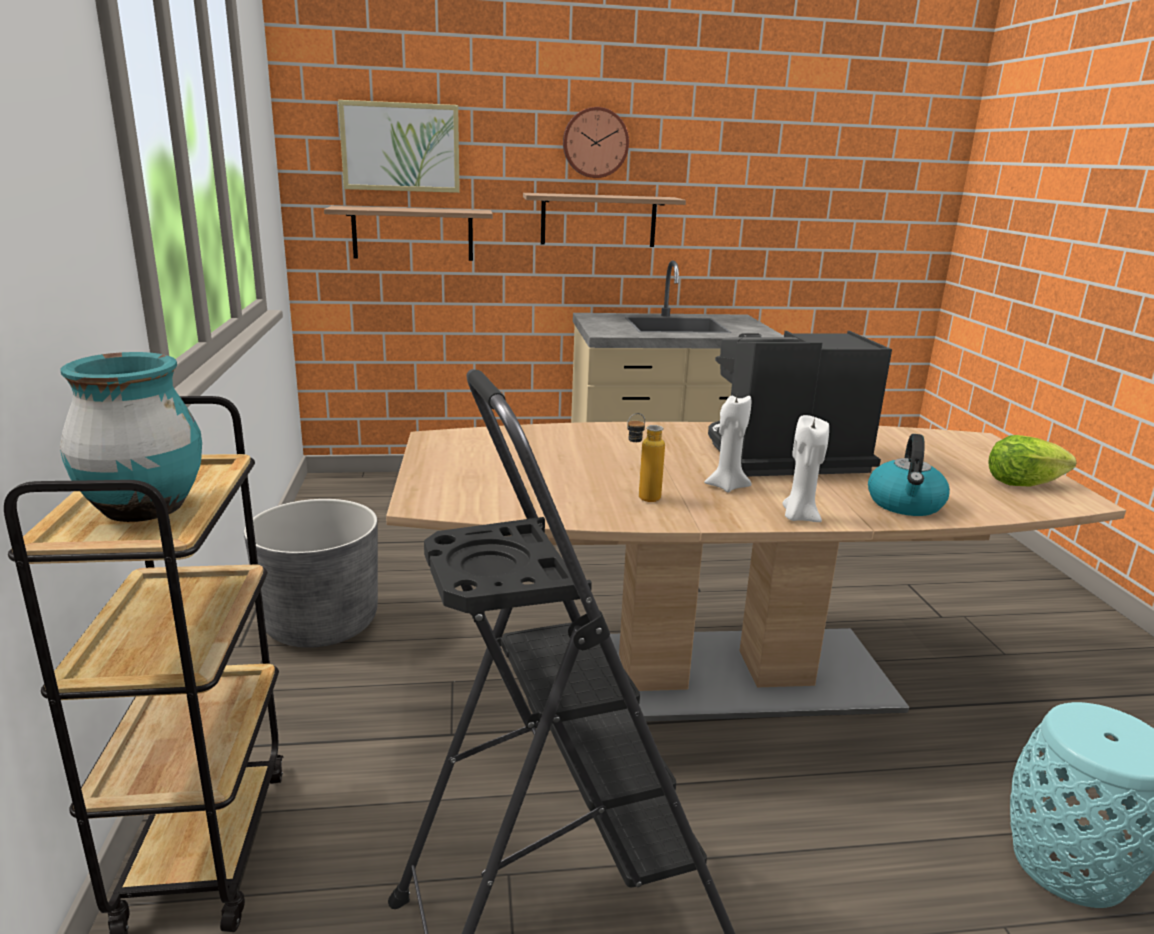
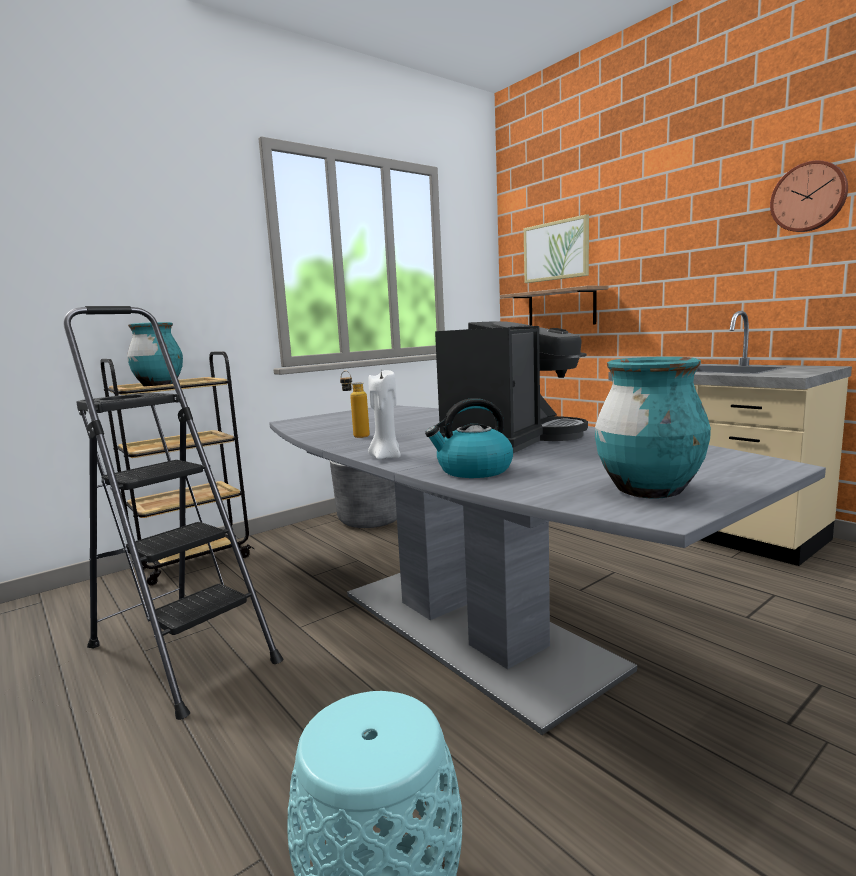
camera: 60 degrees right, 10 degrees down
(595, 142) = (686, 219): wall clock -> wall clock (809, 197)
(598, 220) = (689, 283): shelf -> none
(714, 674) = (470, 627): brown dining table -> grey dining table
(726, 486) = (415, 441): white candle -> none
(782, 458) = (510, 439): coffee machine -> coffee machine turned 75 degrees clockwise
(1021, 483) = (648, 491): lettuce -> turquoise vase

